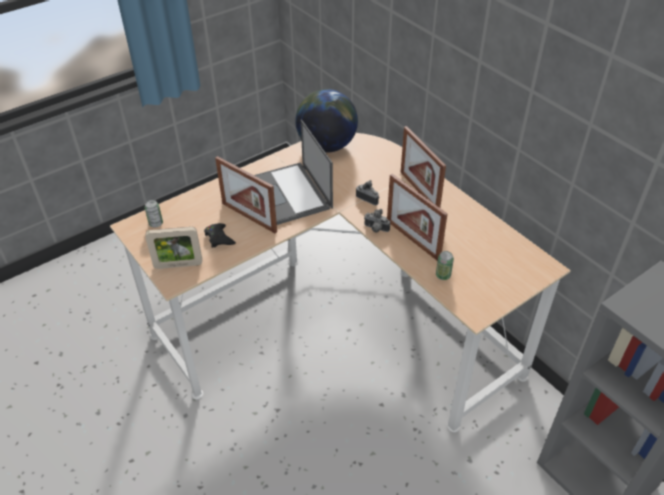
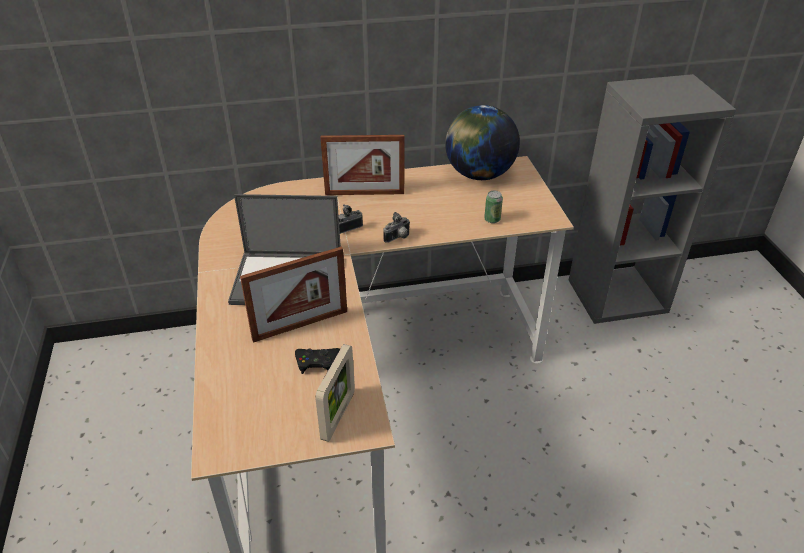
camera: 65 degrees left, 5 degrees down
(156, 223) = (235, 420): can -> none
(326, 146) = (229, 228): globe -> globe (479, 174)
(412, 240) = (431, 220): picture frame -> none

